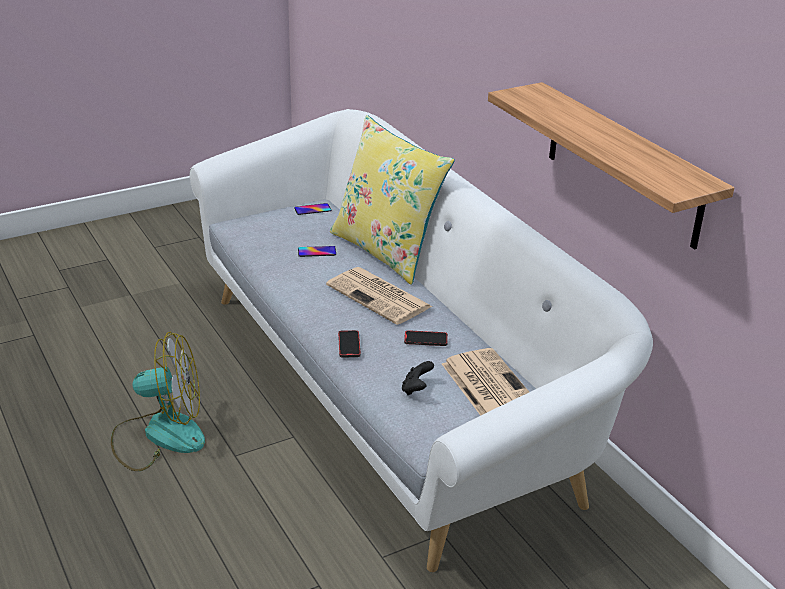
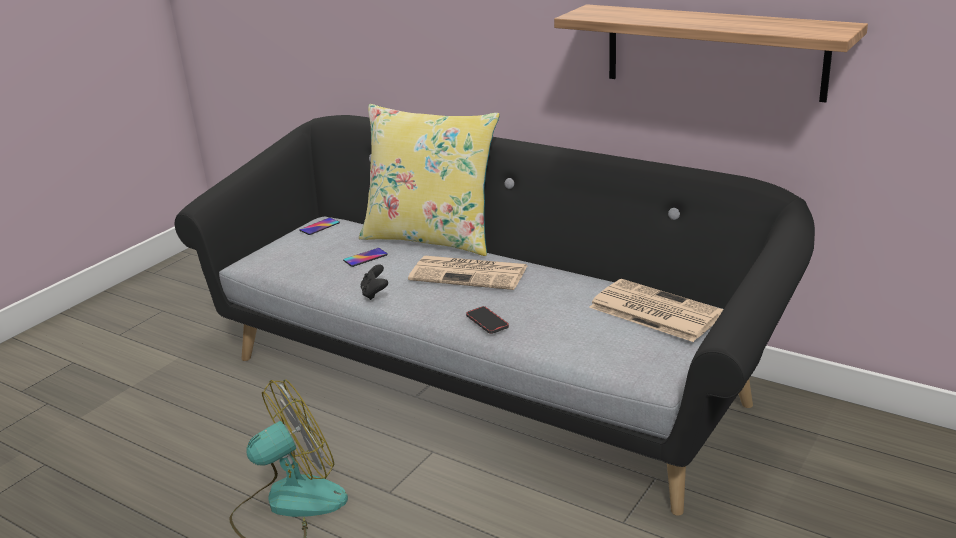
camera: 25 degrees left, 5 degrees down
(389, 389) = (485, 375): white sofa -> black sofa
(416, 389) = (591, 335): black game controller -> black game controller (375, 293)
(425, 340) = (553, 293): phone -> none

